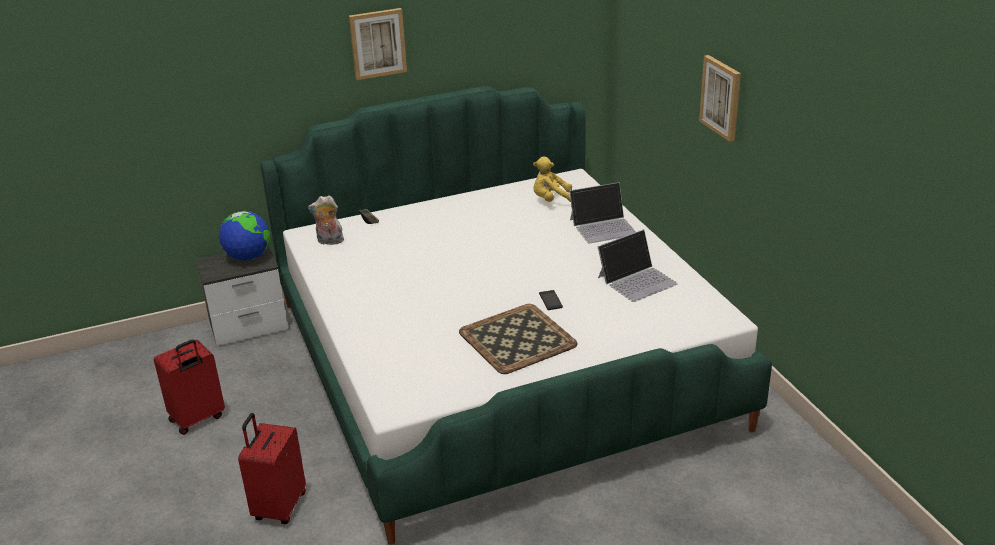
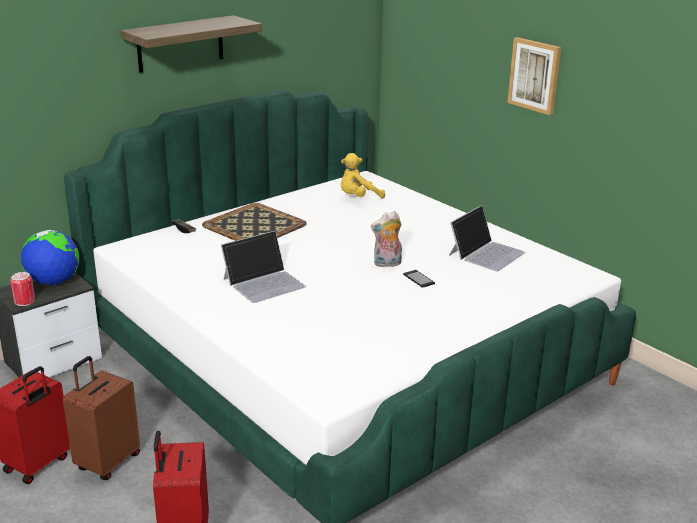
camera: 20 degrees left, 5 degrees down
(216, 273) = (24, 301): none -> can
(250, 427) = (107, 462): none -> brown suitcase
(329, 242) = (153, 253): plush toy -> plush toy (387, 264)
(377, 43) = (180, 44): picture -> shelf
(517, 339) = (411, 316): tray -> tray (254, 226)
(603, 226) = (422, 214): laptop -> laptop (264, 282)

